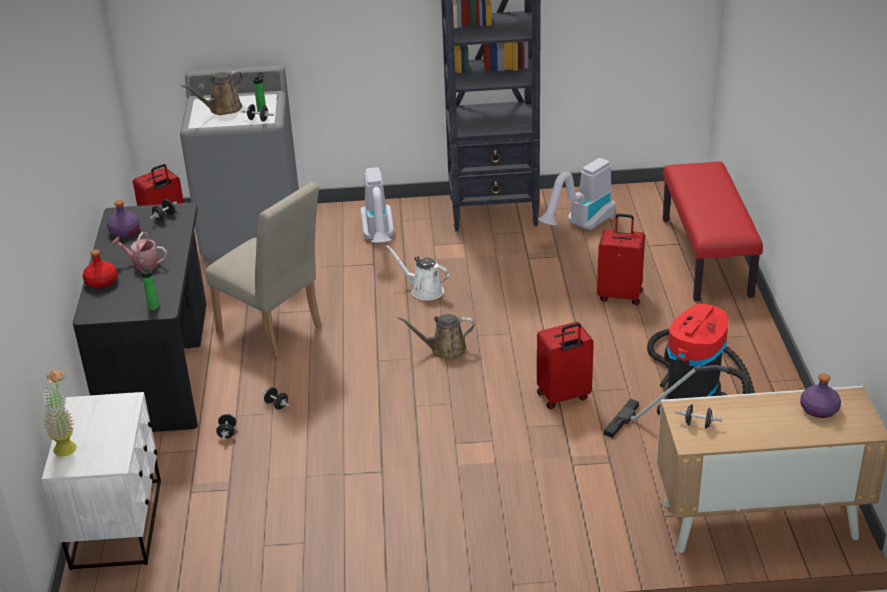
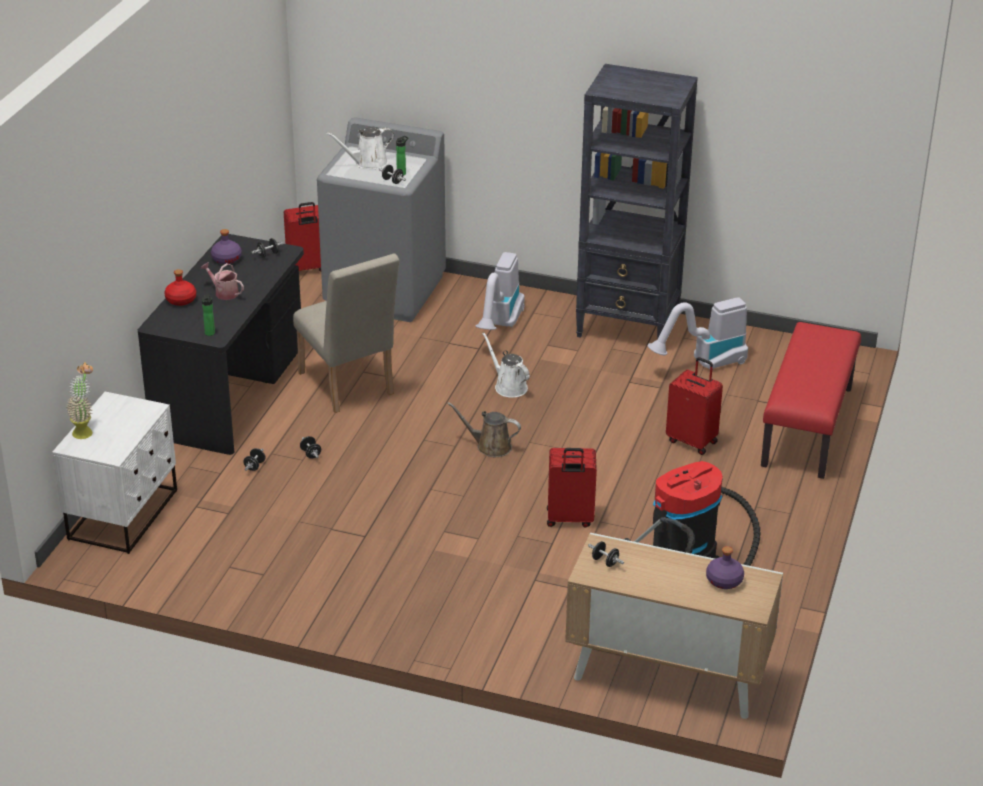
camera: 20 degrees right, 0 degrees up
(222, 109) = (368, 163): brown watering can -> white watering can

